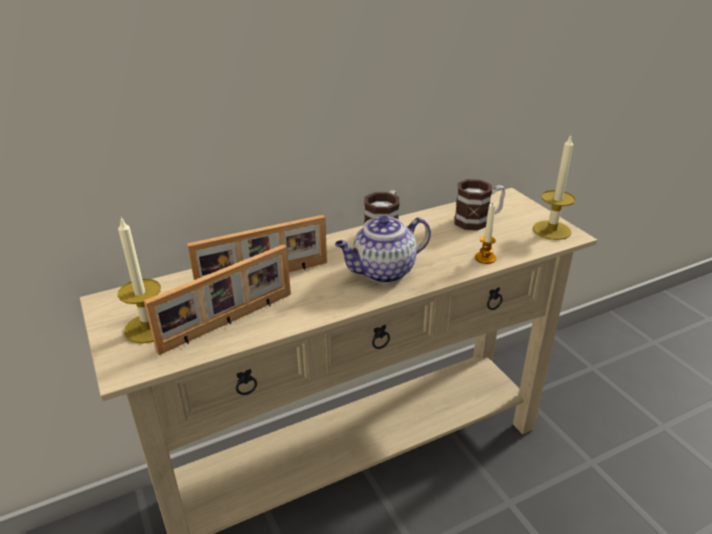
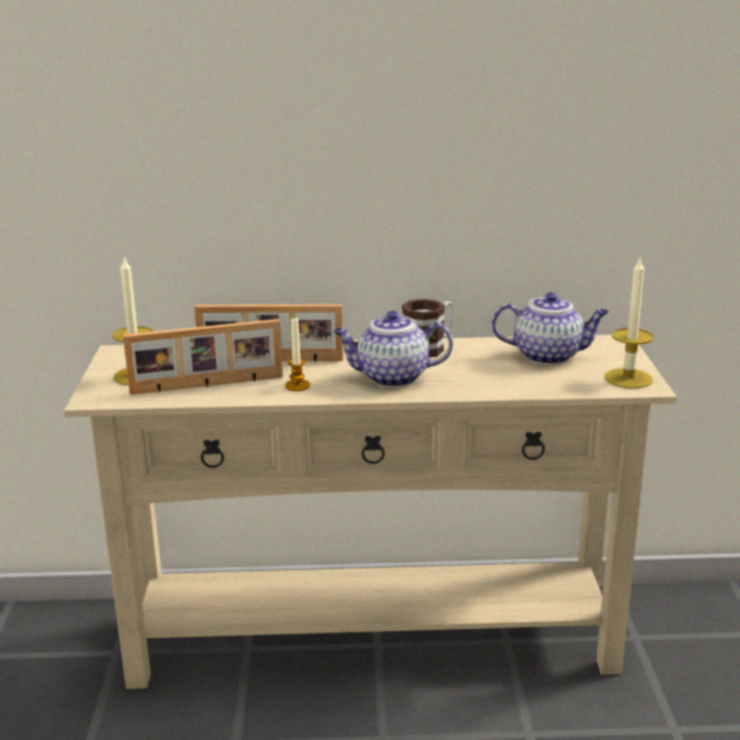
camera: 25 degrees right, 10 degrees down
(478, 220) = (549, 356): mug -> teapot
(485, 258) = (516, 387): candle -> candle (297, 386)

